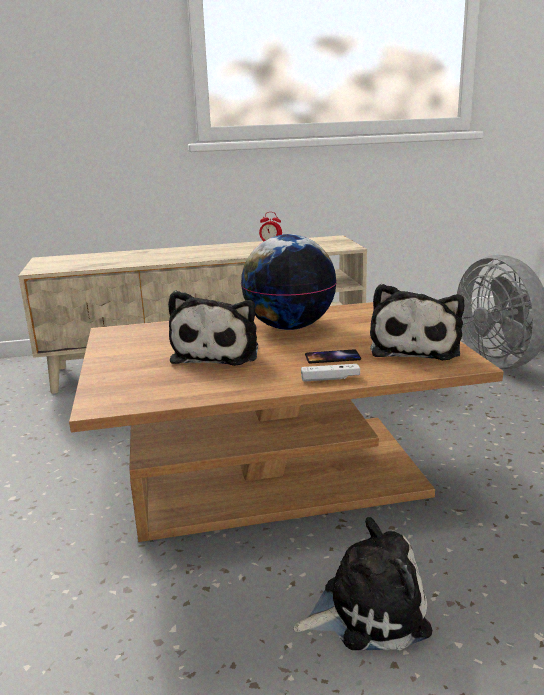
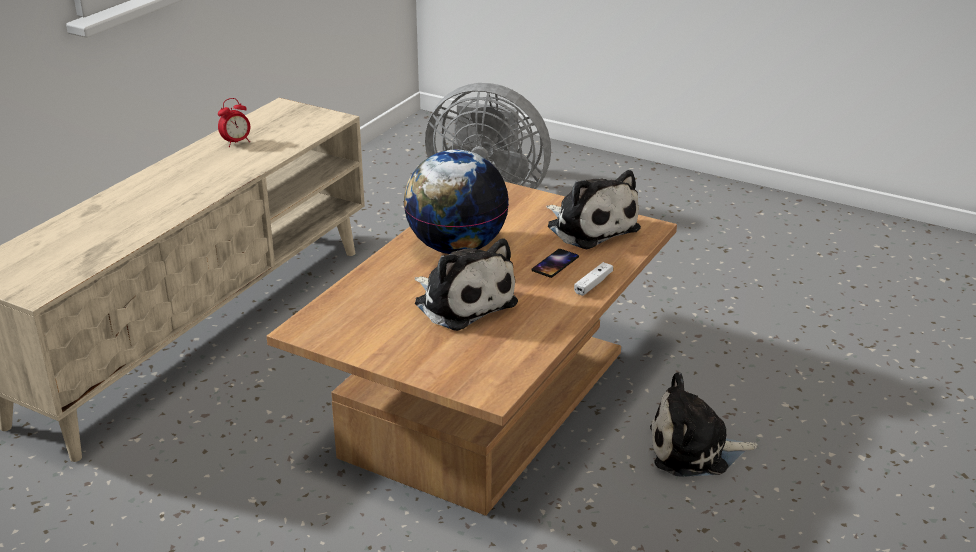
camera: 50 degrees left, 10 degrees up
(367, 610) = (694, 450): plush toy -> plush toy turned 120 degrees counterclockwise

